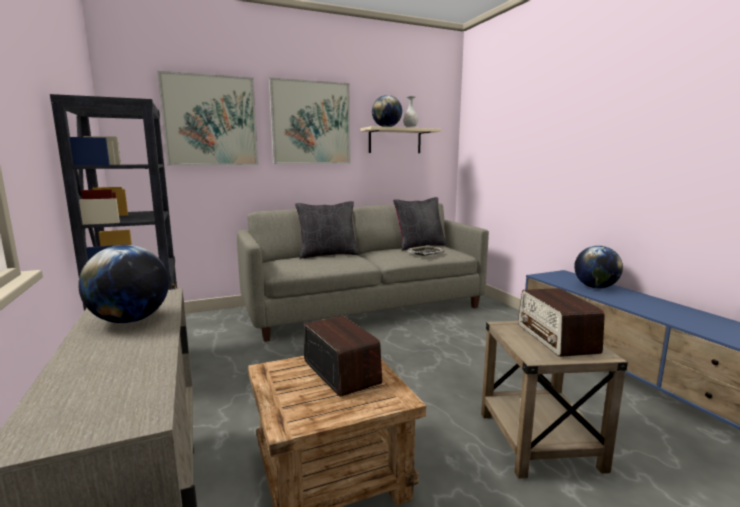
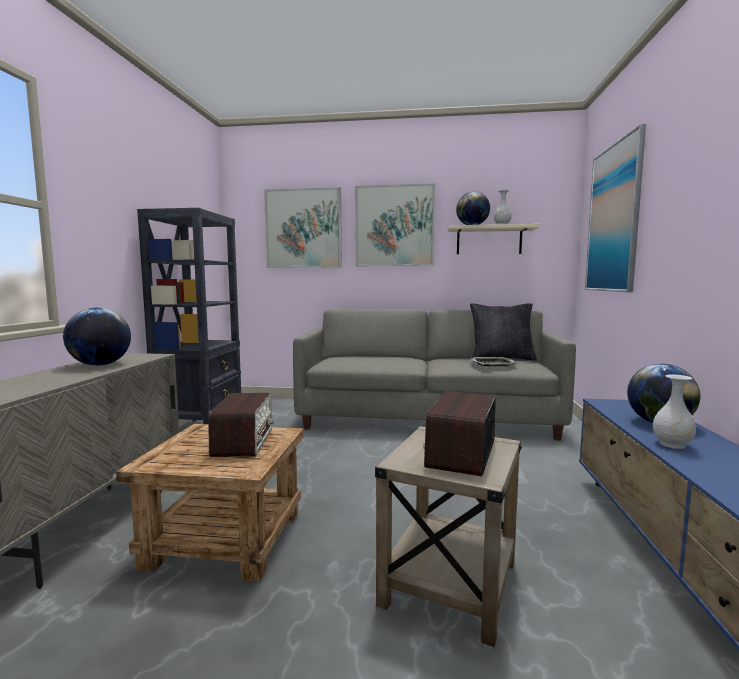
camera: 30 degrees right, 5 degrees down
(328, 254) = (391, 356): black pillow -> none
(507, 129) = (613, 218): none -> picture
(626, 302) = (672, 444): none -> white vase

